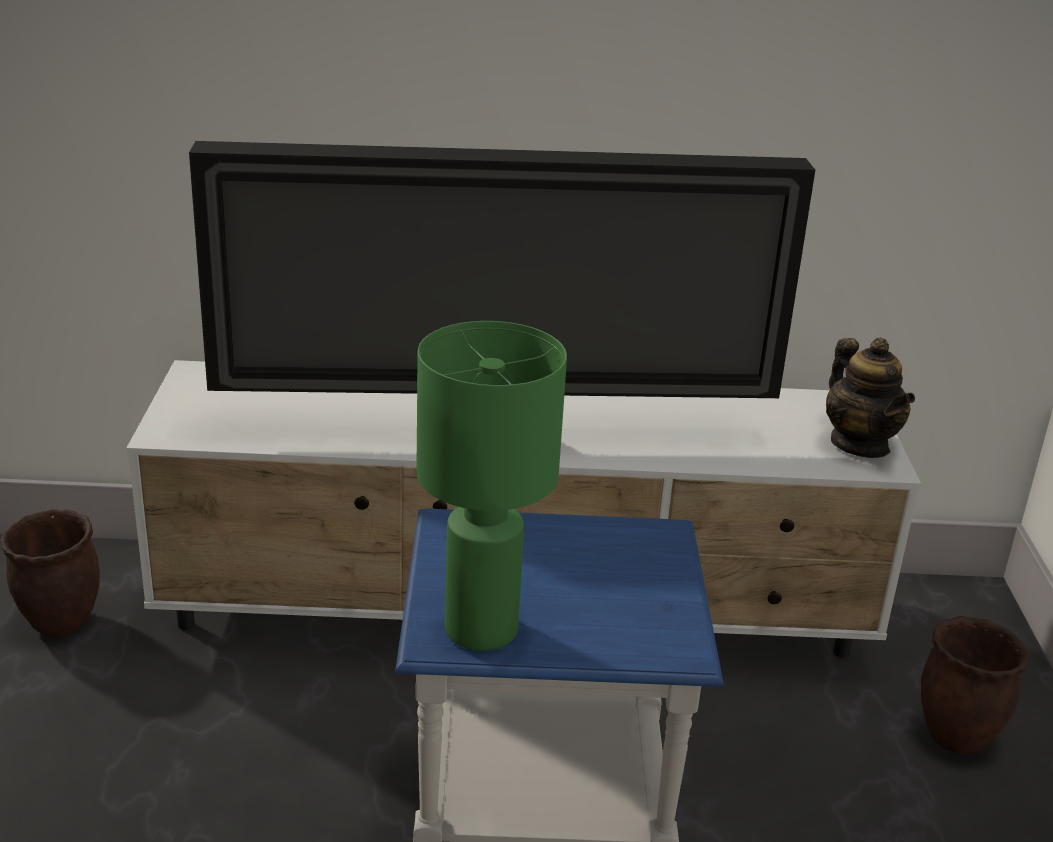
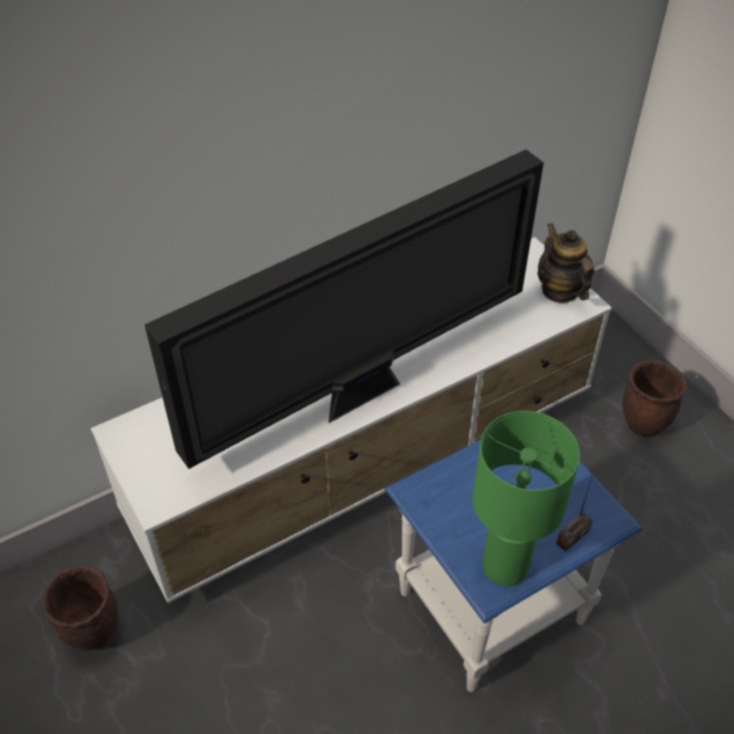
camera: 30 degrees left, 20 degrees up
(606, 643) = (572, 536): none -> radio
(860, 444) = (560, 290): teapot -> teapot turned 150 degrees counterclockwise

